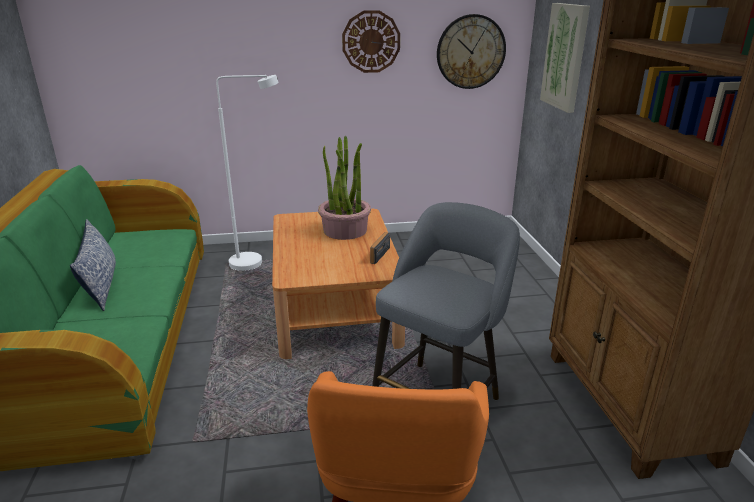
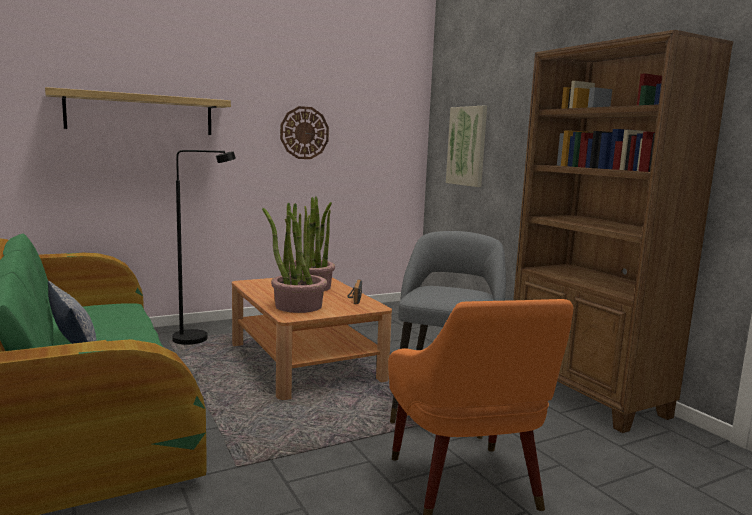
camera: 20 degrees left, 15 degrees down
(190, 32) = (140, 114): none -> shelf
(255, 262) = (200, 338): white floor lamp -> black floor lamp
(309, 262) = (298, 306): none -> potted plant
(470, 52) = (383, 146): wall clock -> none

